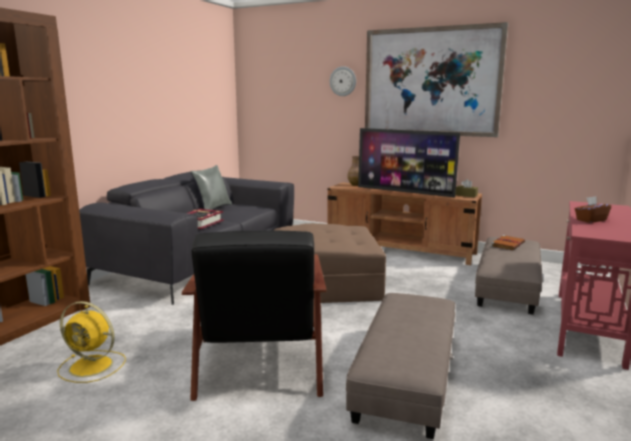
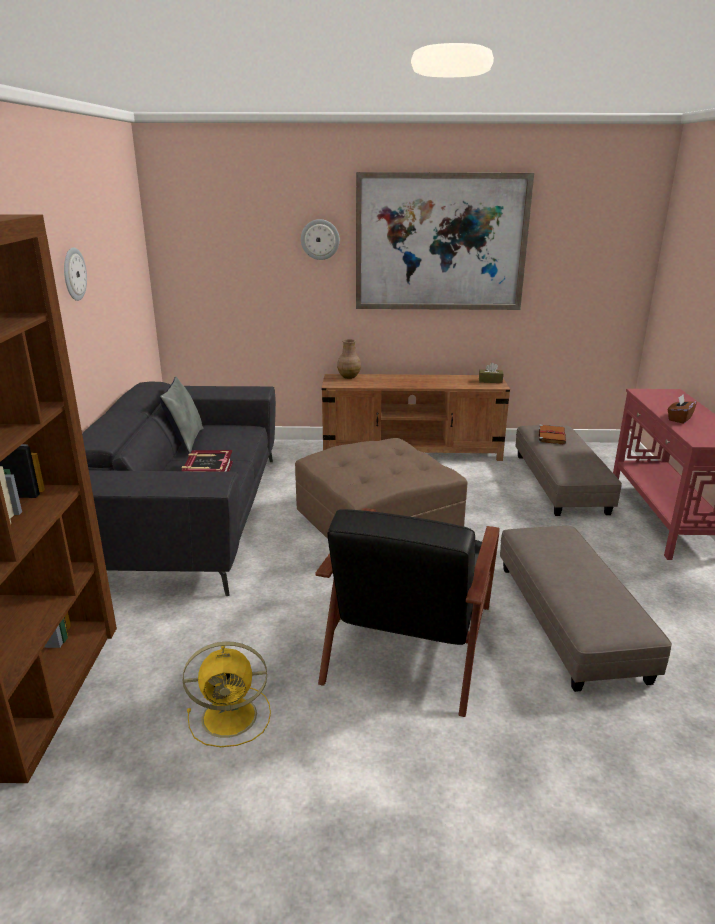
camera: 25 degrees left, 10 degrees up
(146, 85) = (73, 274): none -> wall clock
(261, 355) = (411, 639): black armchair -> black armchair turned 45 degrees clockwise
(405, 192) = (421, 383): television -> none

